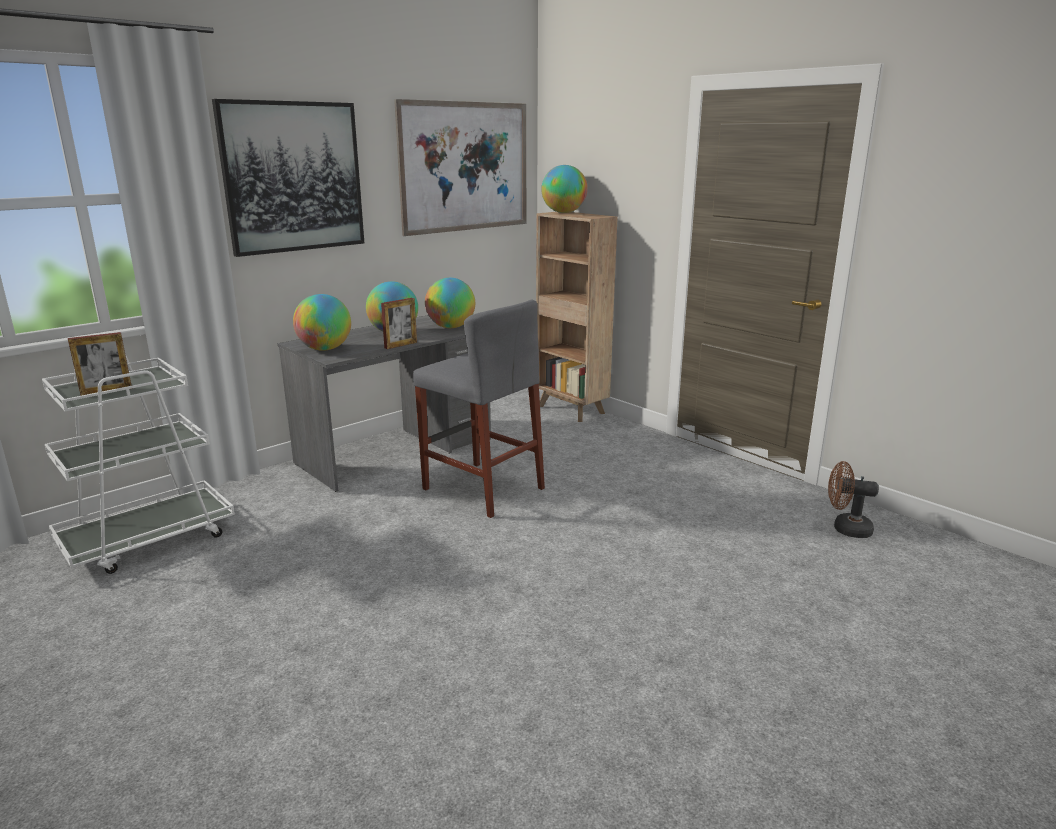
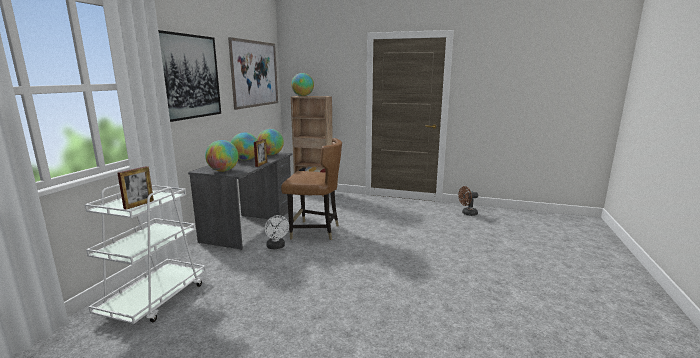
camera: 30 degrees left, 5 degrees down
(390, 501) = (276, 247): none -> white fan
(483, 488) = (315, 231): grey stool -> brown chair

